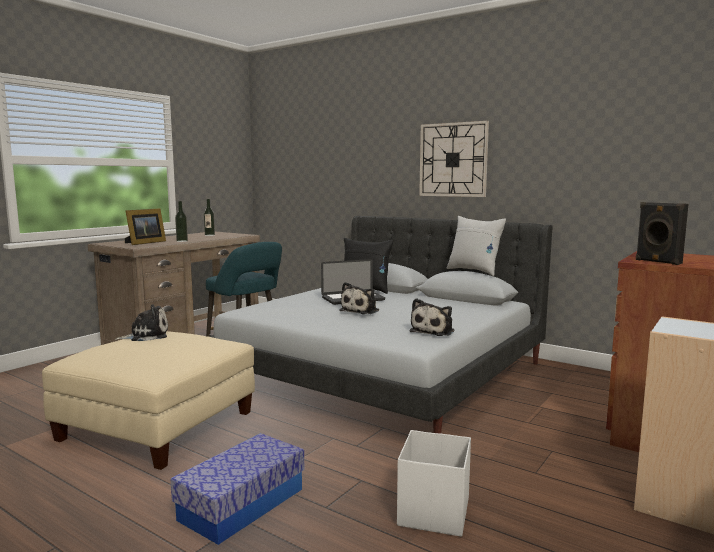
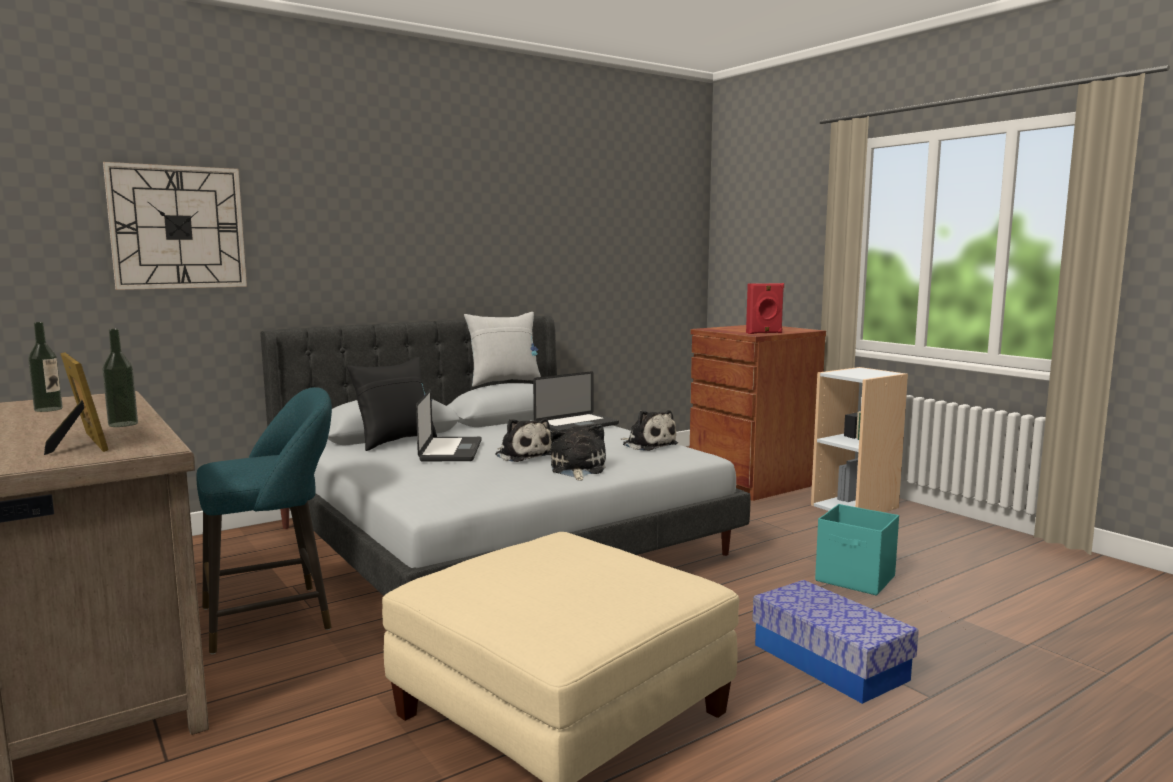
camera: 70 degrees left, 0 degrees up
(147, 336) = (468, 583): plush toy -> plush toy (577, 469)
(433, 513) = (856, 579): white storage box -> turquoise storage box
(453, 160) = (414, 237): wall clock -> wall clock (178, 227)
(468, 311) = (576, 425): none -> laptop
(657, 262) = (764, 333): black speaker -> red speaker

